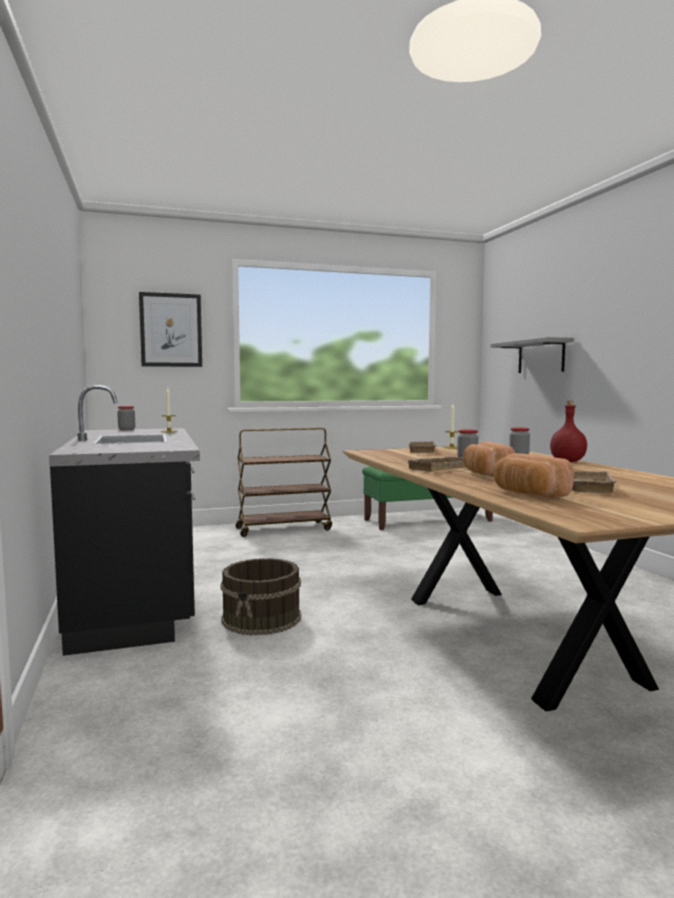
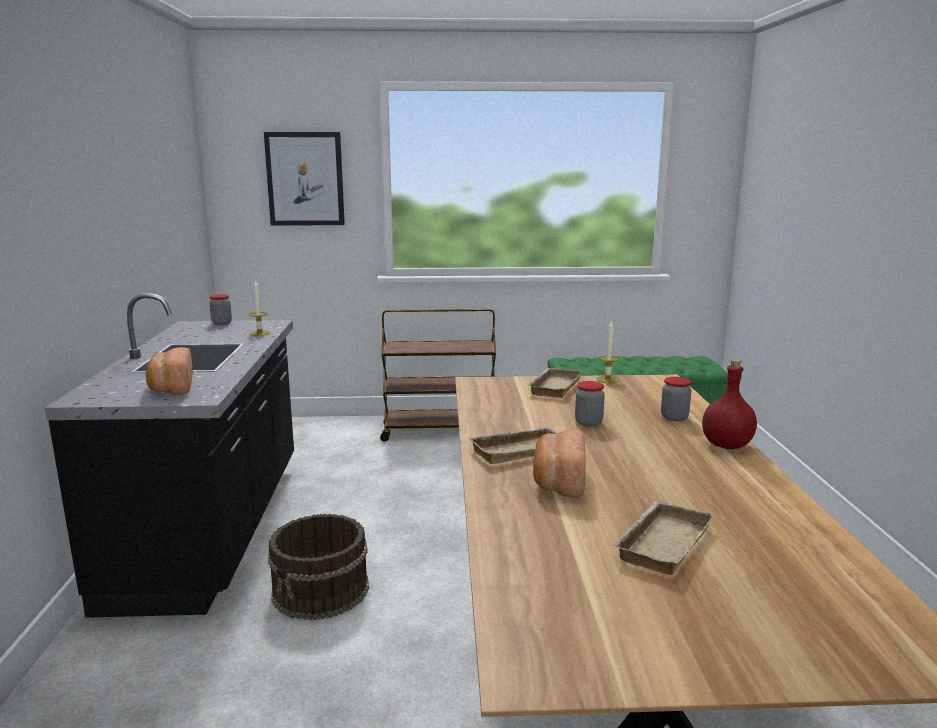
camera: 15 degrees right, 10 degrees up
(527, 494) = (547, 559): bread -> bread (171, 388)
(541, 356) = (803, 224): grey shelf -> none

